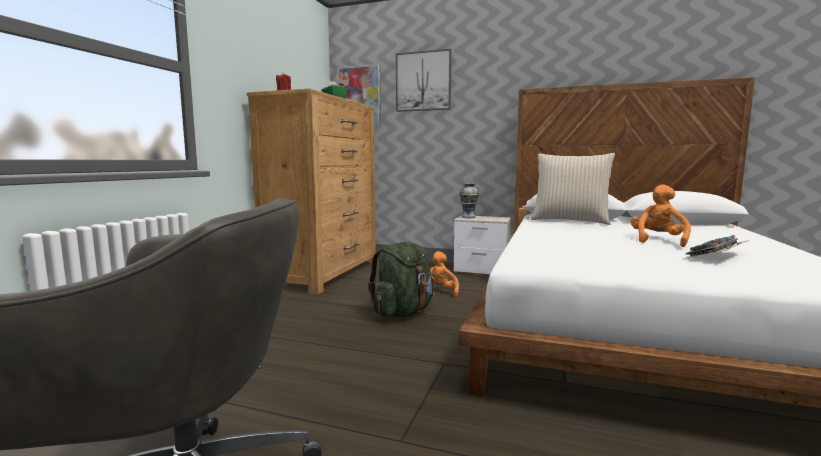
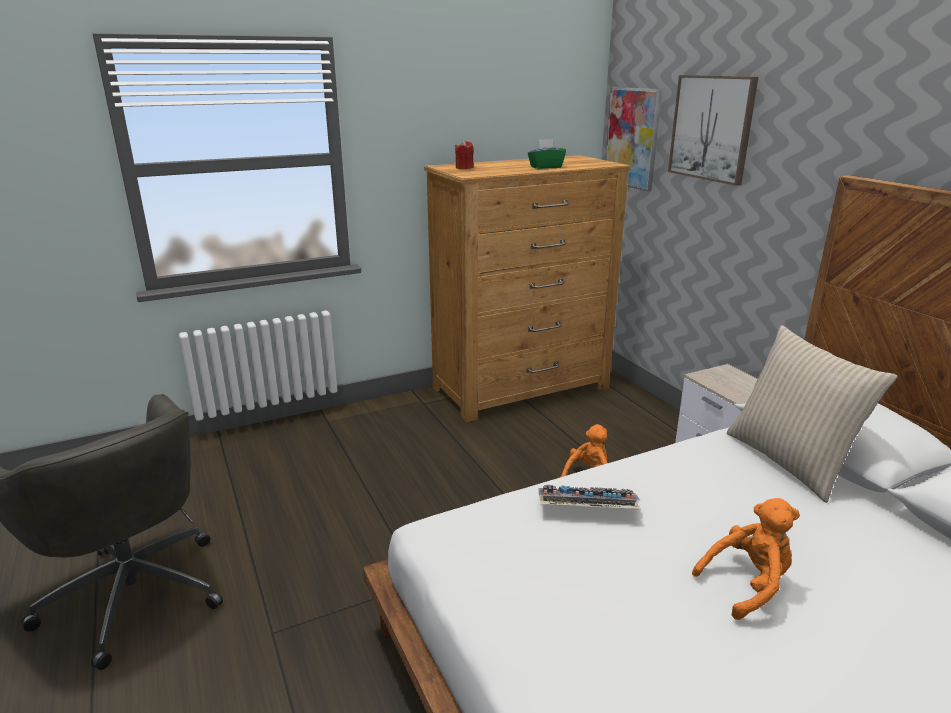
camera: 45 degrees right, 15 degrees up
(403, 312) = (497, 492): green backpack -> none
(468, 217) = (720, 374): vase -> none
(717, 256) = (700, 667): keyboard -> keyboard (586, 509)

